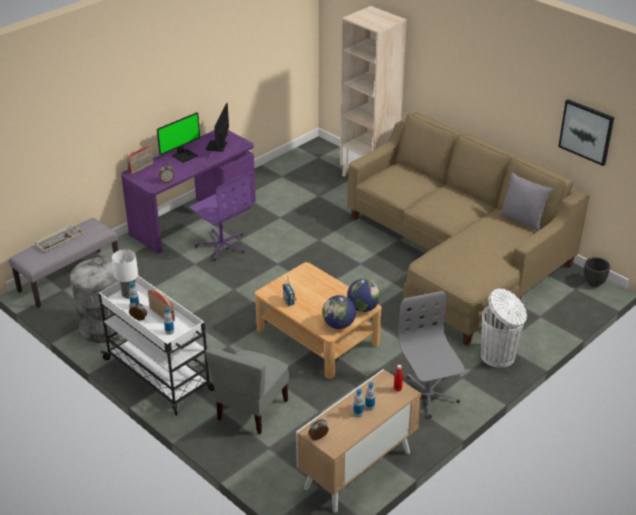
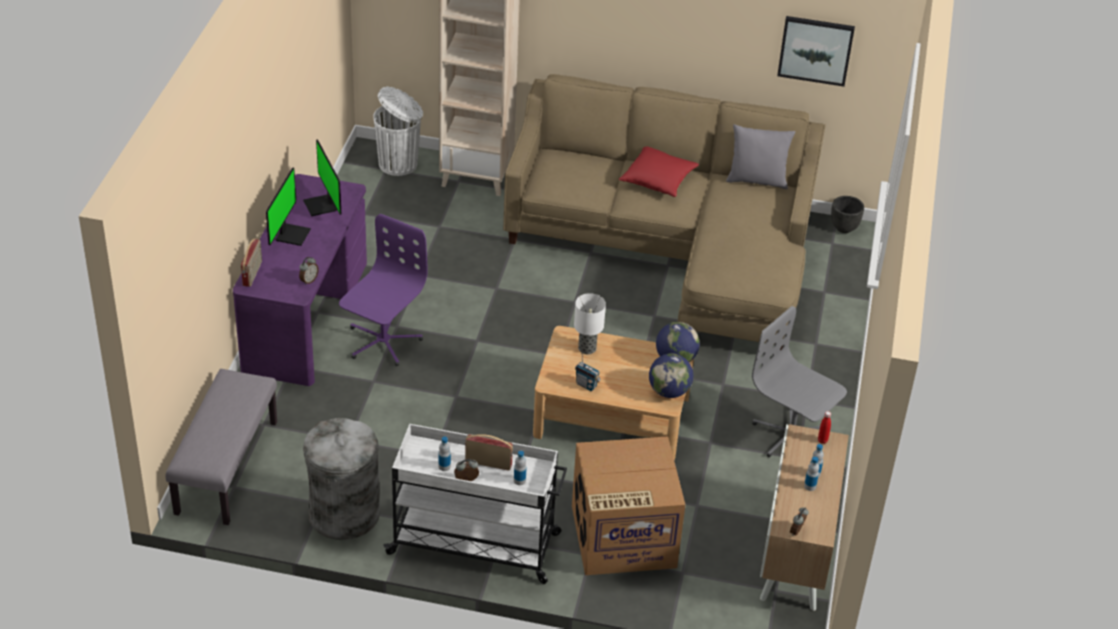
camera: 35 degrees left, 5 degrees up
(59, 239) = (213, 418): keyboard -> none
(129, 294) = (420, 454): table lamp -> table lamp (587, 348)
(222, 245) = (382, 341): purple office chair -> purple office chair turned 75 degrees counterclockwise
(251, 410) = (622, 538): grey chair -> cardboard box
(453, 200) = (658, 180): none -> red pillow
(499, 356) = (823, 358): white trash can -> white trash can (399, 164)

